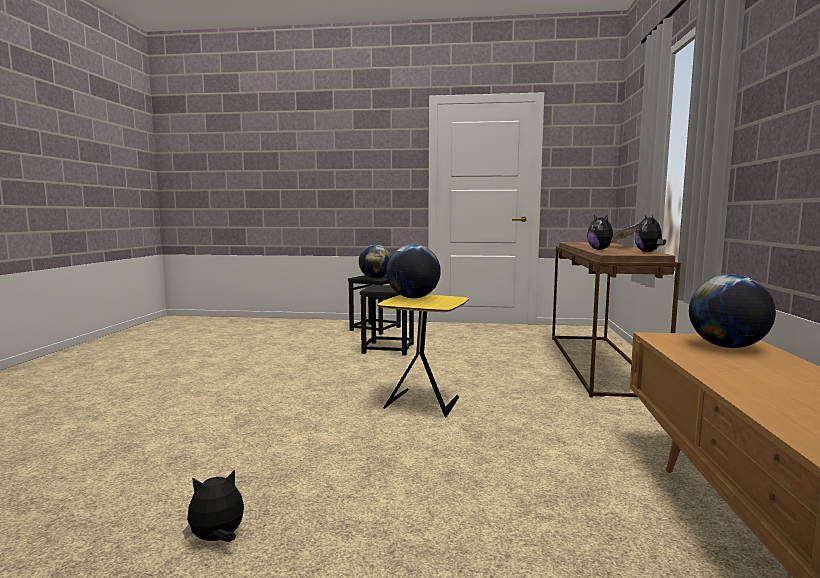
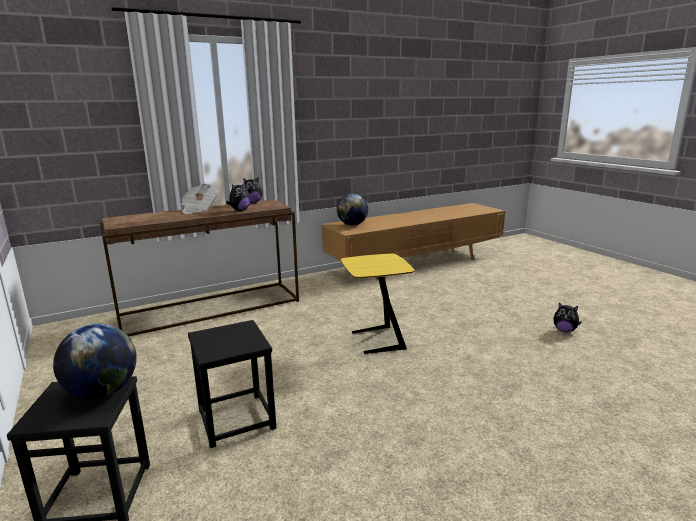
camera: 125 degrees left, 10 degrees up
(413, 298) = (372, 268): globe -> none

